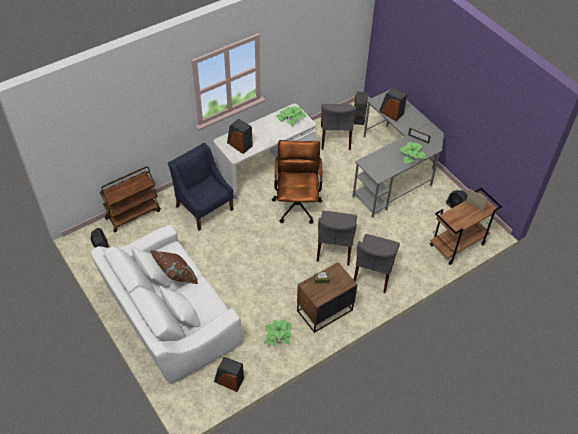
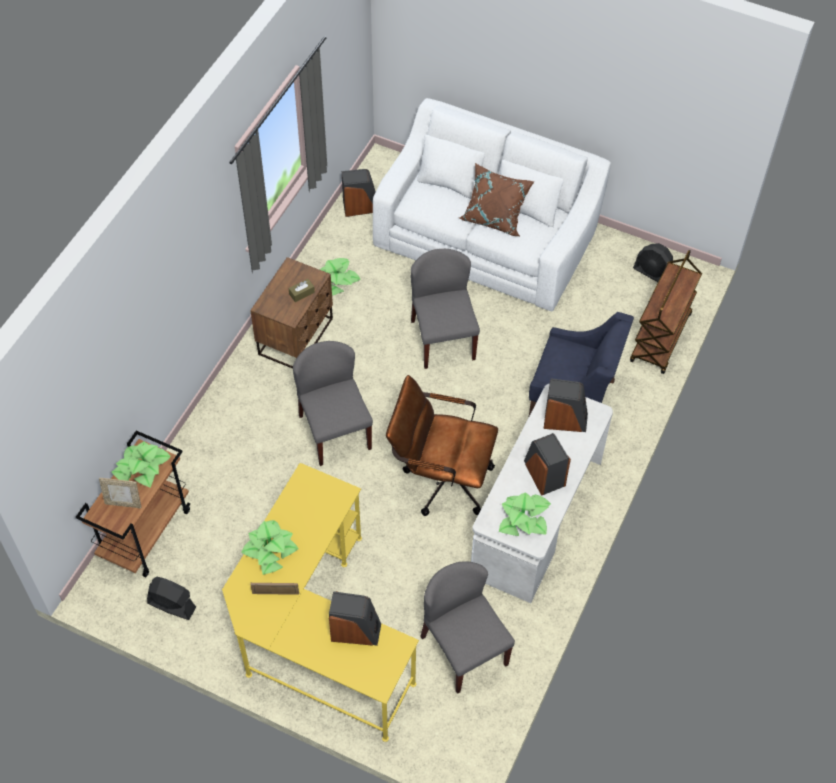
camera: 150 degrees right, 5 degrees up
(297, 203) = (440, 478): brown office chair -> brown office chair turned 135 degrees clockwise
(359, 117) = (450, 729): speaker -> speaker (543, 474)
(373, 274) = (255, 420): grey chair -> grey chair (442, 339)
(395, 171) = (315, 631): grey desk -> yellow desk
(458, 220) = (141, 467): none -> potted plant

